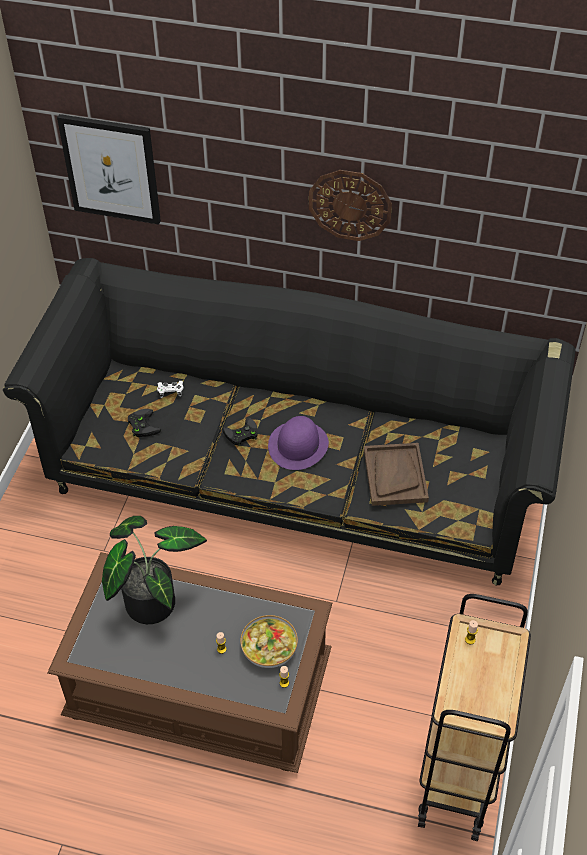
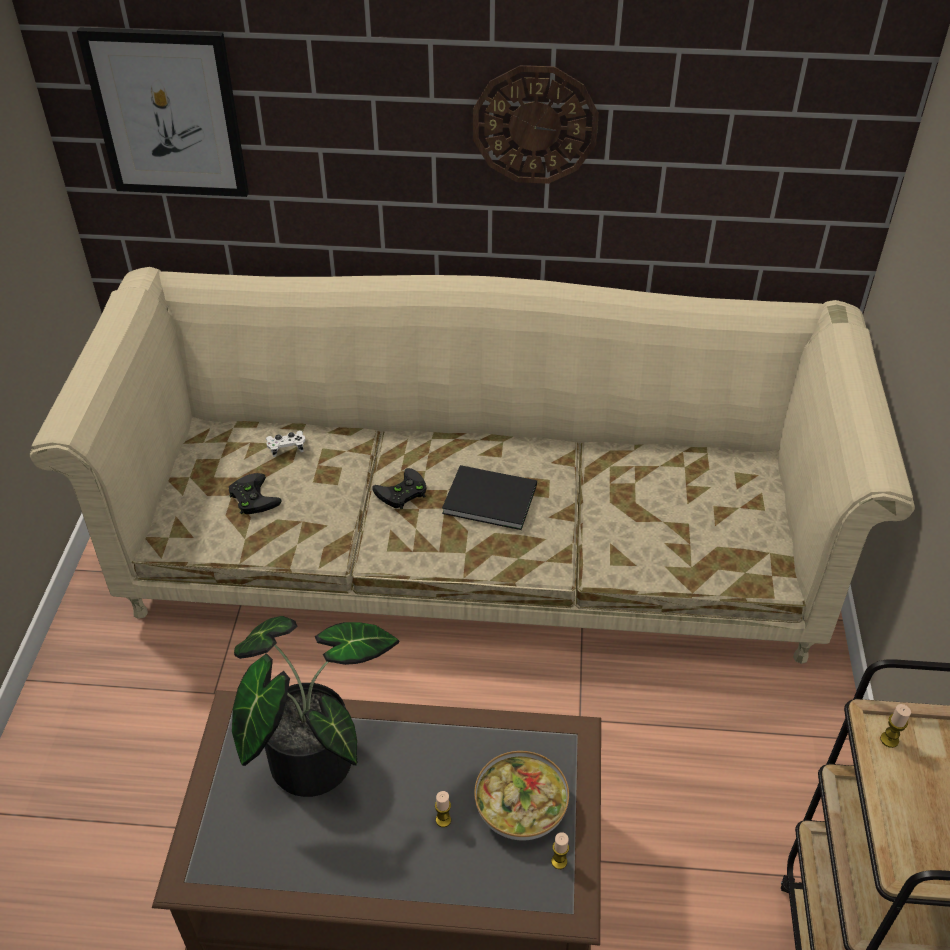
camera: 10 degrees left, 5 degrees down
(295, 471) = (476, 544): black sofa -> beige sofa
(298, 445) = (488, 497): purple hat -> black book
(395, 475) = (638, 521): brown tray -> none

